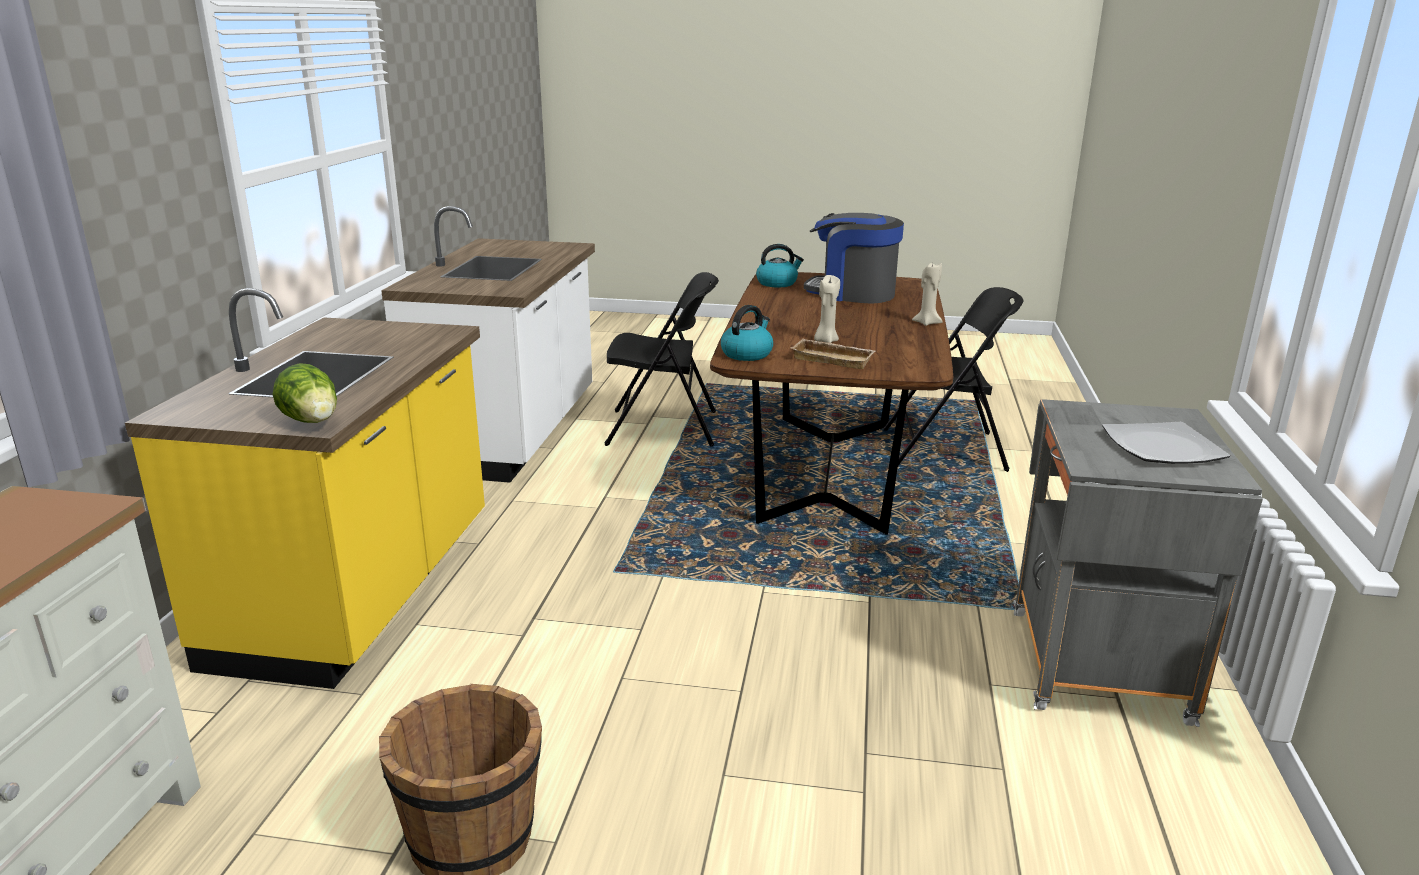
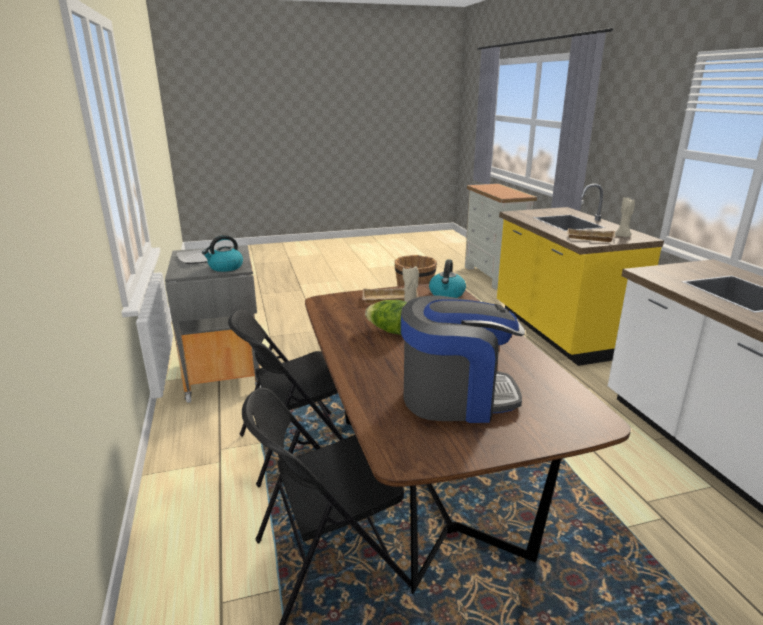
camera: 155 degrees right, 0 degrees up
(313, 422) = (517, 213): lettuce -> lettuce (390, 331)
(415, 336) = (589, 238): none -> beige tray
(662, 428) = (623, 498): black chair -> black chair (297, 446)
(777, 283) = (563, 400): kettle -> kettle (225, 267)
(926, 323) = (344, 356): beige candle -> beige candle (623, 236)

